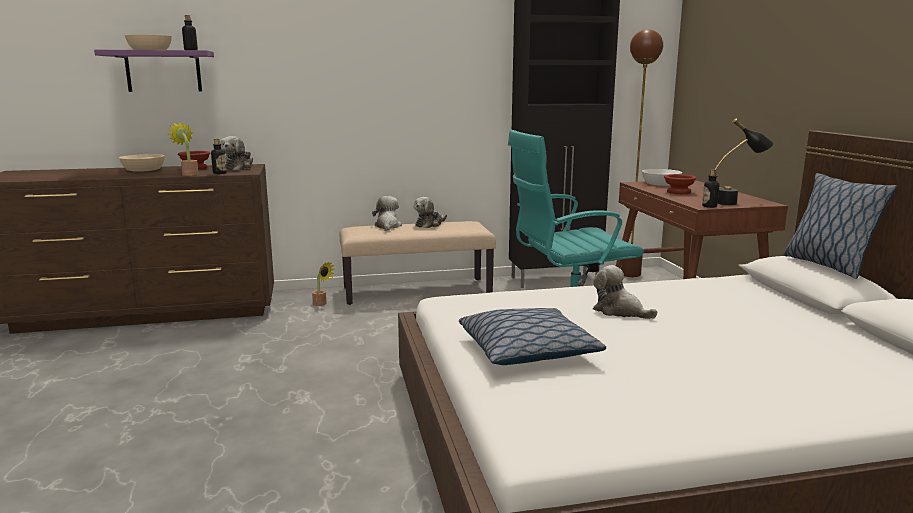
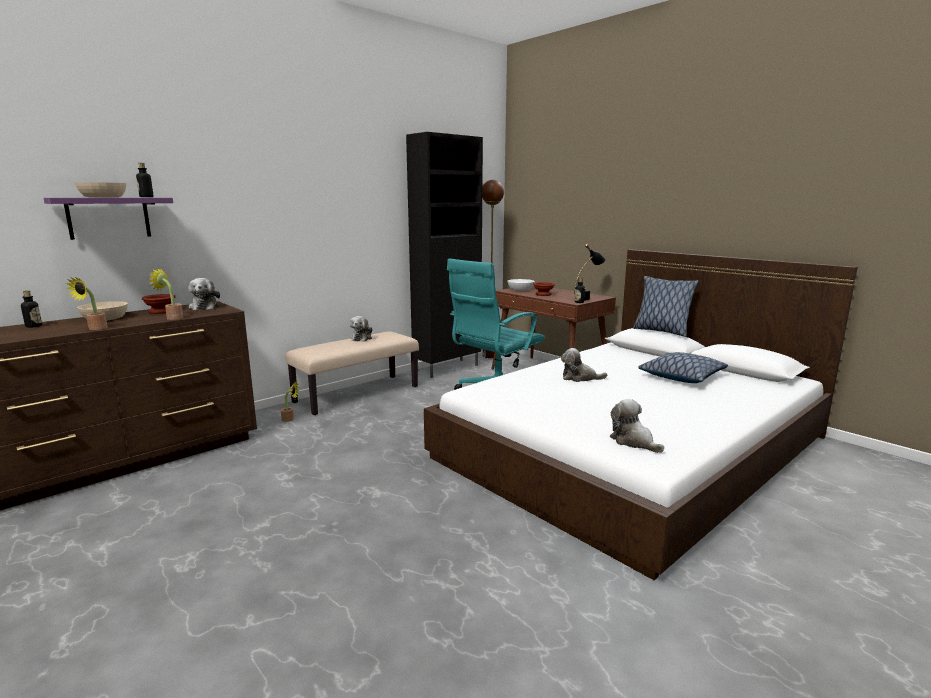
camera: 30 degrees left, 0 degrees up
(113, 177) = (95, 328): none -> potted plant
(219, 173) = (202, 314): bottle -> bottle (34, 326)
(387, 226) = (330, 344): plush toy -> plush toy (633, 441)
(527, 351) = (569, 413): pillow -> pillow (681, 376)

